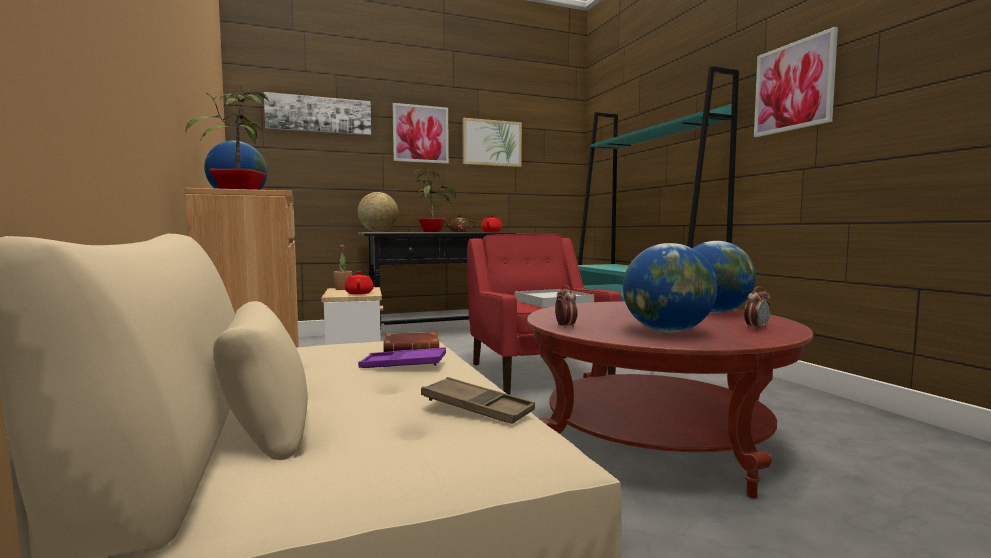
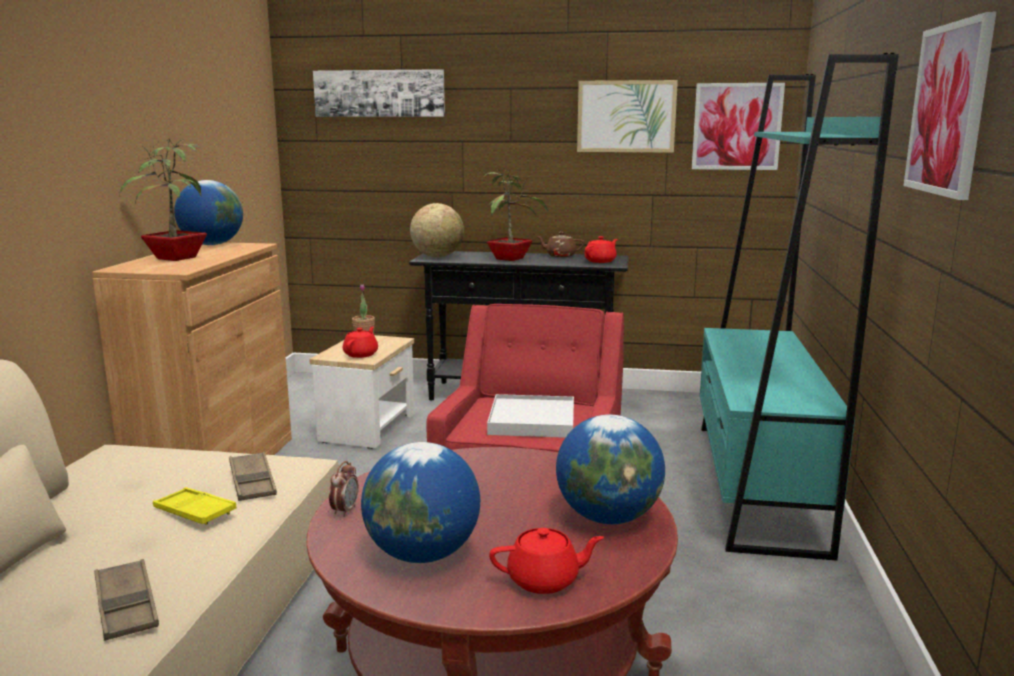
camera: 30 degrees right, 10 degrees up
(403, 365) = (194, 512): purple tray -> yellow tray
(413, 348) = (252, 482): brown book -> brown tray
(420, 134) = (514, 110): picture -> picture (736, 126)
(756, 328) = (544, 580): alarm clock -> red teapot

